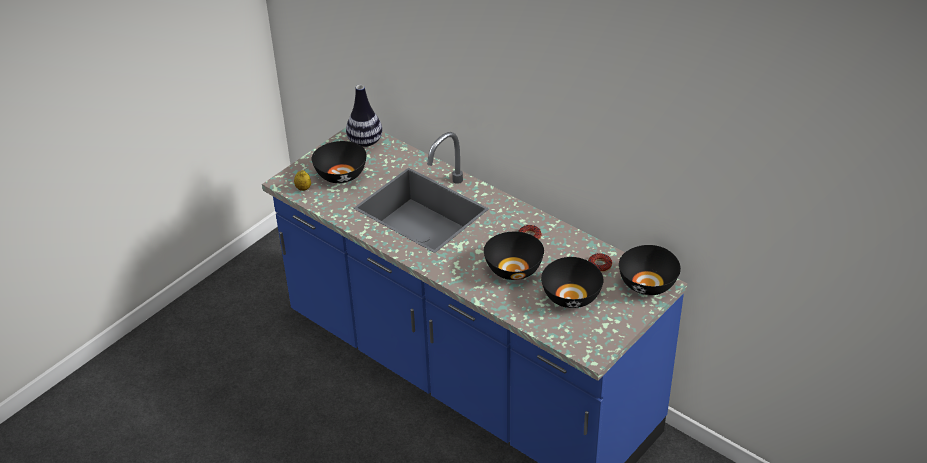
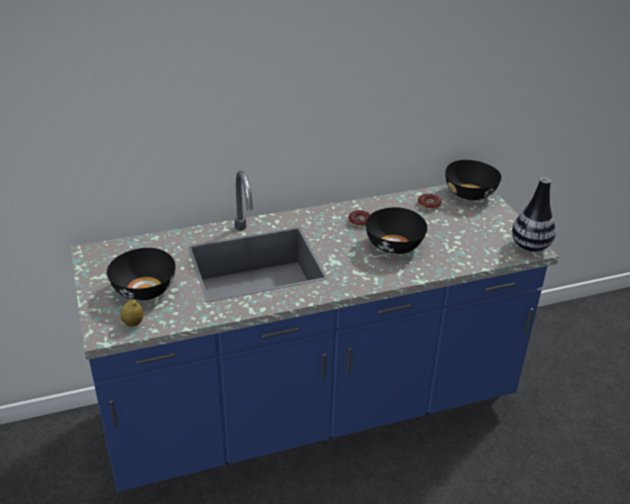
camera: 60 degrees left, 5 degrees down
(365, 142) = (113, 255): vase -> vase (530, 246)
(571, 297) = (456, 232): black bowl -> none

